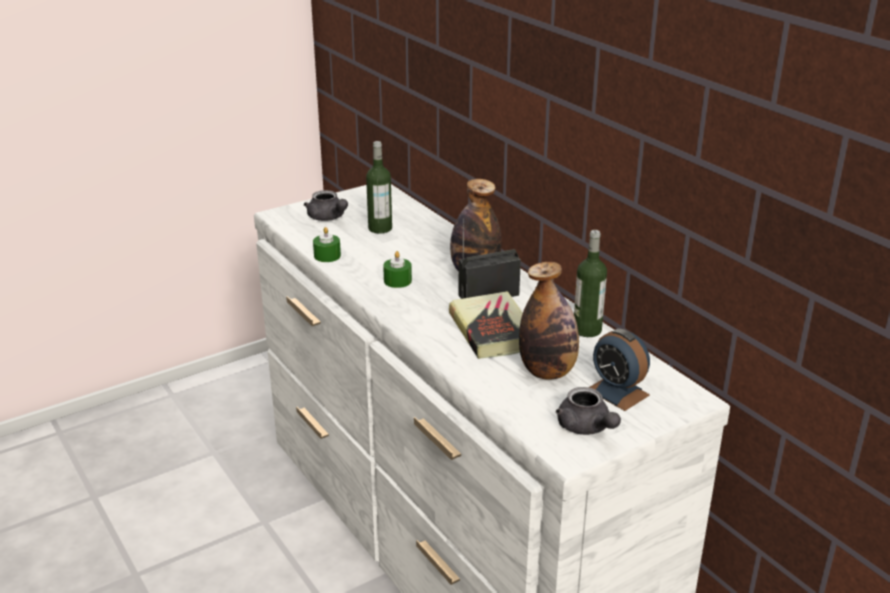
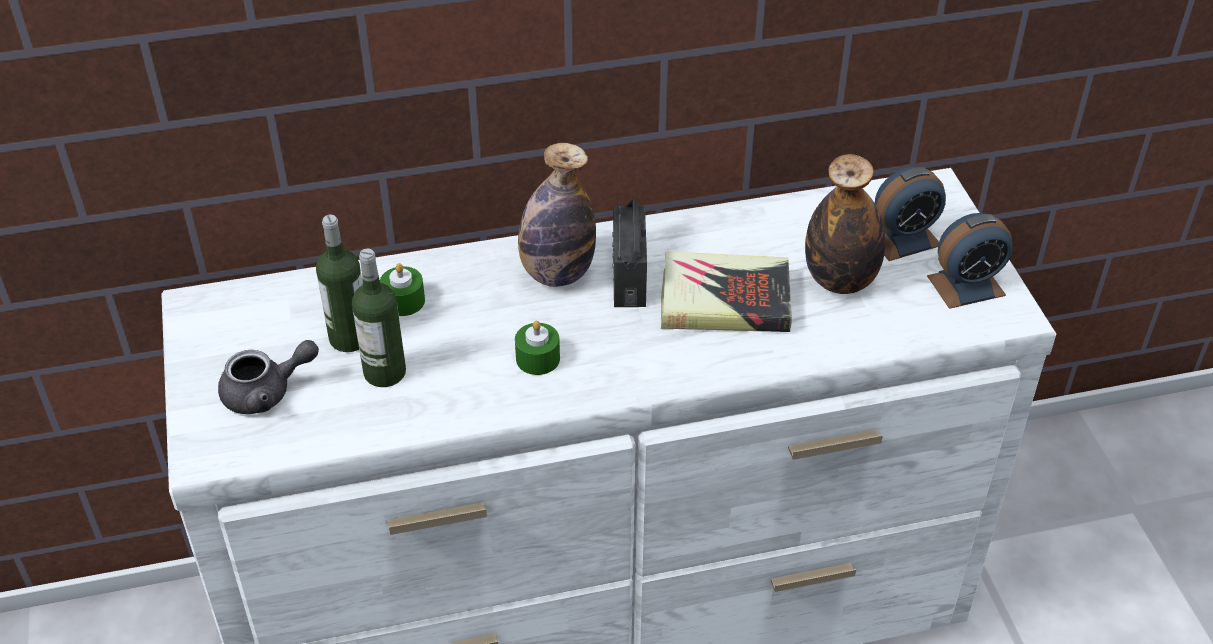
camera: 70 degrees left, 15 degrees up
(327, 256) = (408, 421): green candle -> green candle (403, 301)
(586, 428) = (966, 285): grey teapot -> alarm clock
(587, 330) = (758, 218): bottle -> bottle (385, 372)

